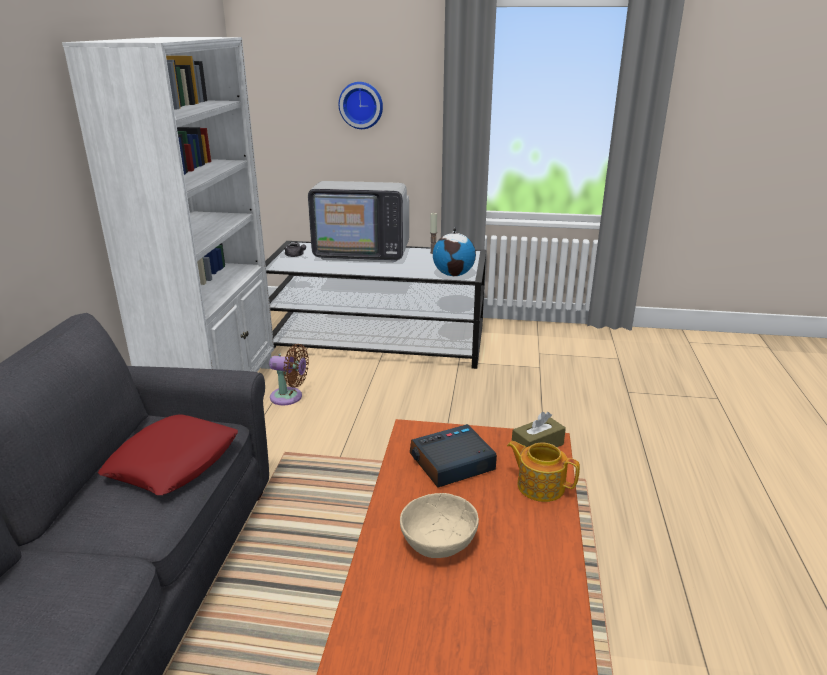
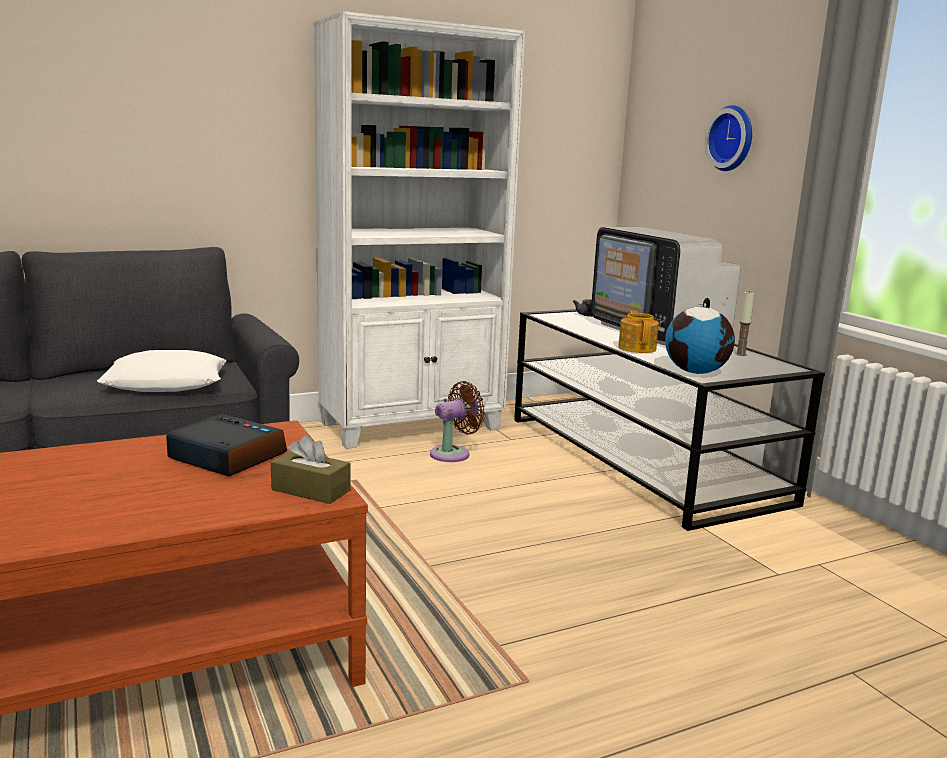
camera: 55 degrees right, 10 degrees down
(173, 462) = (165, 383): red pillow -> white pillow
(289, 397) = (453, 454): brown fan -> brown fan turned 105 degrees counterclockwise
(438, 541) = (69, 475): beige bowl -> none
(539, 486) = (216, 505): teapot -> teapot (637, 348)

